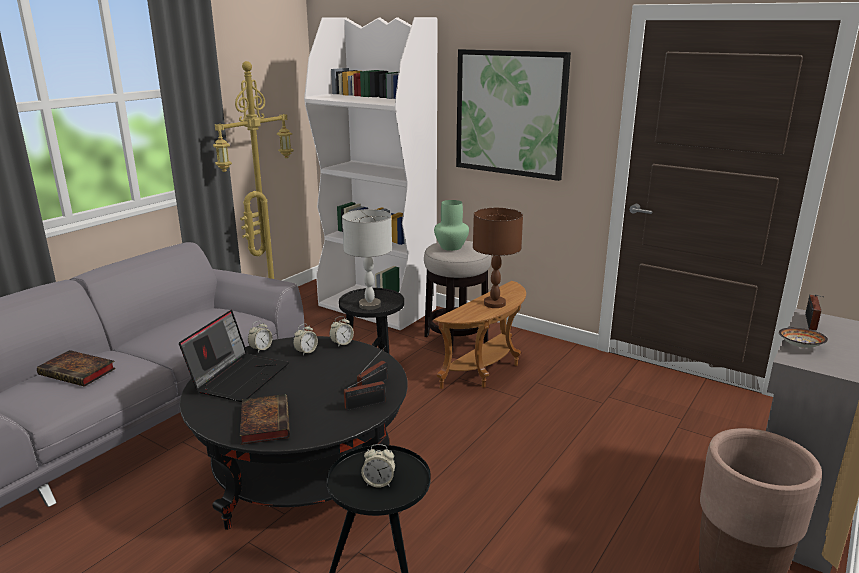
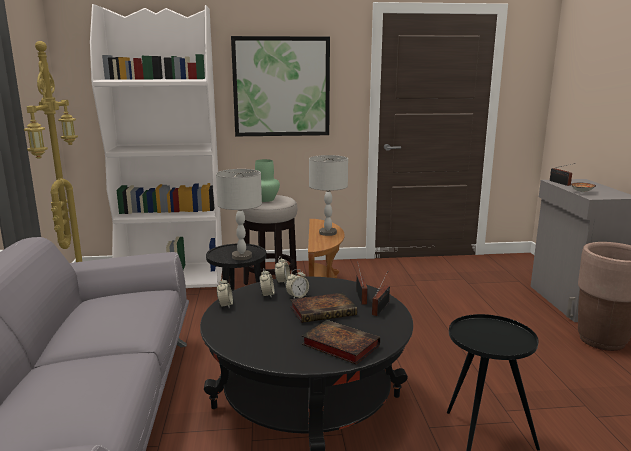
camera: 40 degrees left, 5 degrees down
(79, 372) = (74, 385): book -> book (324, 311)
(239, 376) = (250, 328): laptop -> none
(379, 482) = (496, 338): alarm clock -> alarm clock (297, 296)
(494, 304) = (327, 233): brown table lamp -> grey table lamp

